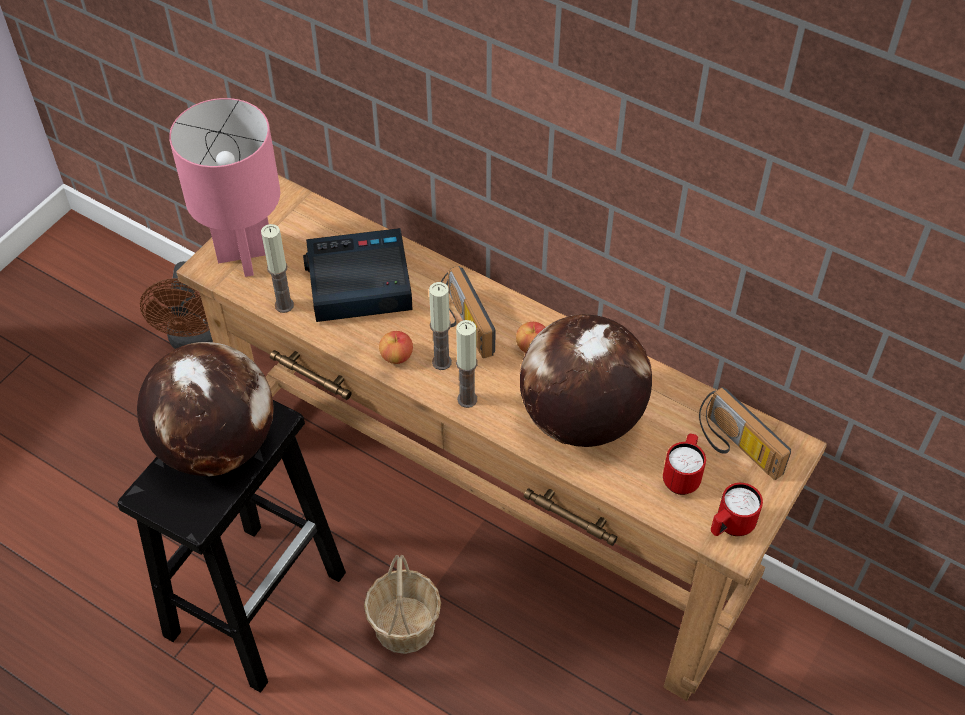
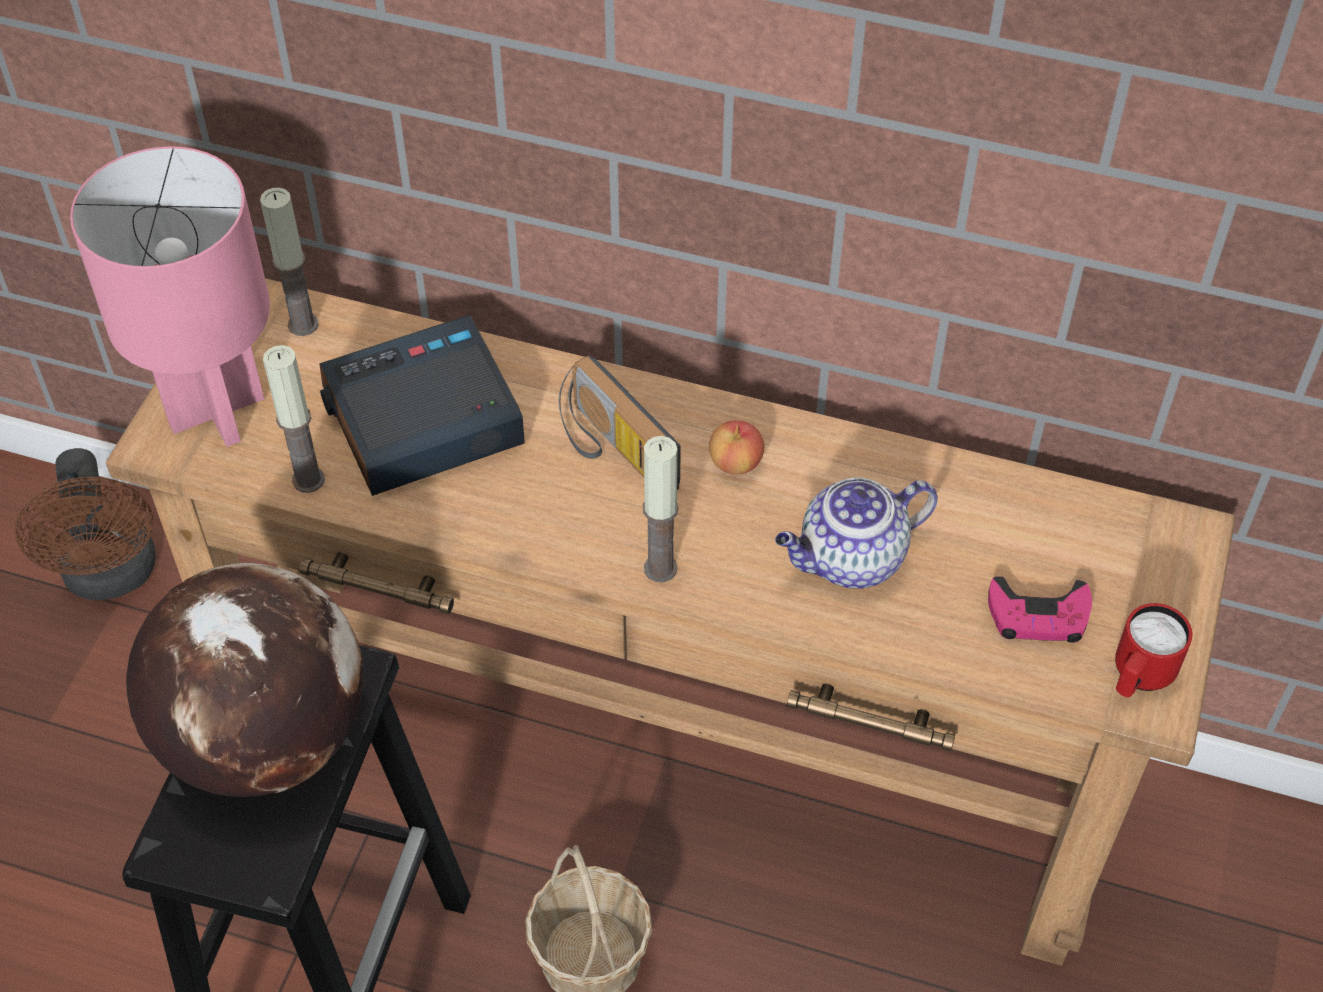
camera: 15 degrees left, 0 degrees up
(396, 356) = (522, 524): apple -> none
(442, 362) = (599, 517): candle -> candle (303, 324)
(580, 419) = (850, 560): globe -> teapot
(682, 476) = (1038, 615): red mug -> pink game controller
(735, 447) = (1103, 552): radio -> none

